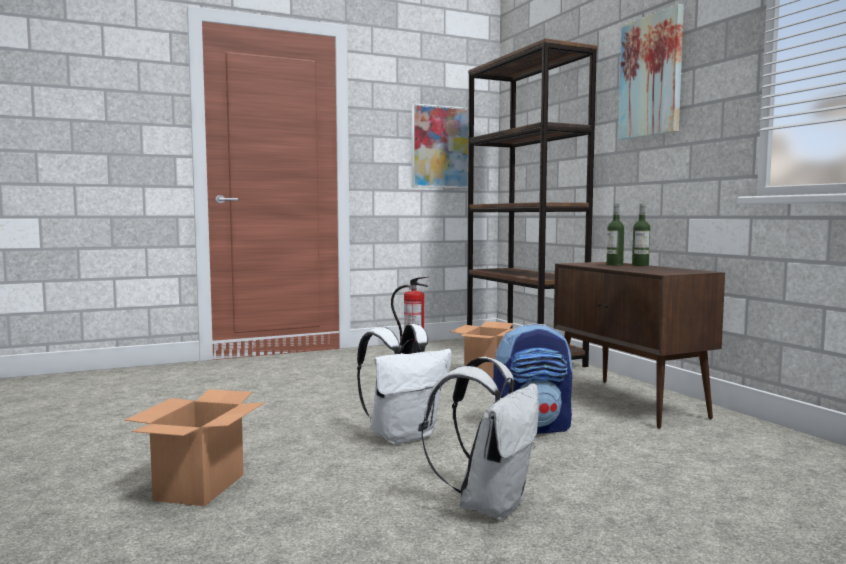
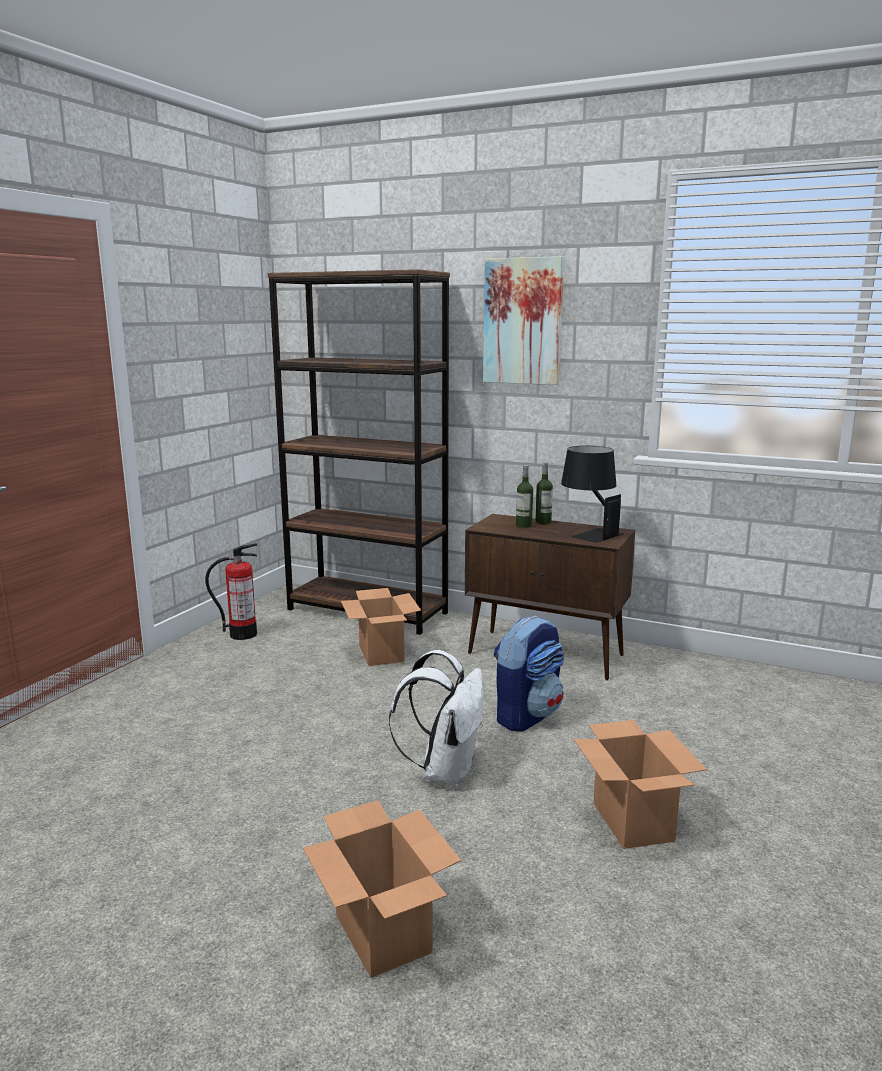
camera: 40 degrees left, 10 degrees up
(440, 147) = (223, 367): picture -> none
(489, 505) = (631, 821): white backpack -> cardboard box
(664, 270) = (588, 533): none -> black table lamp

